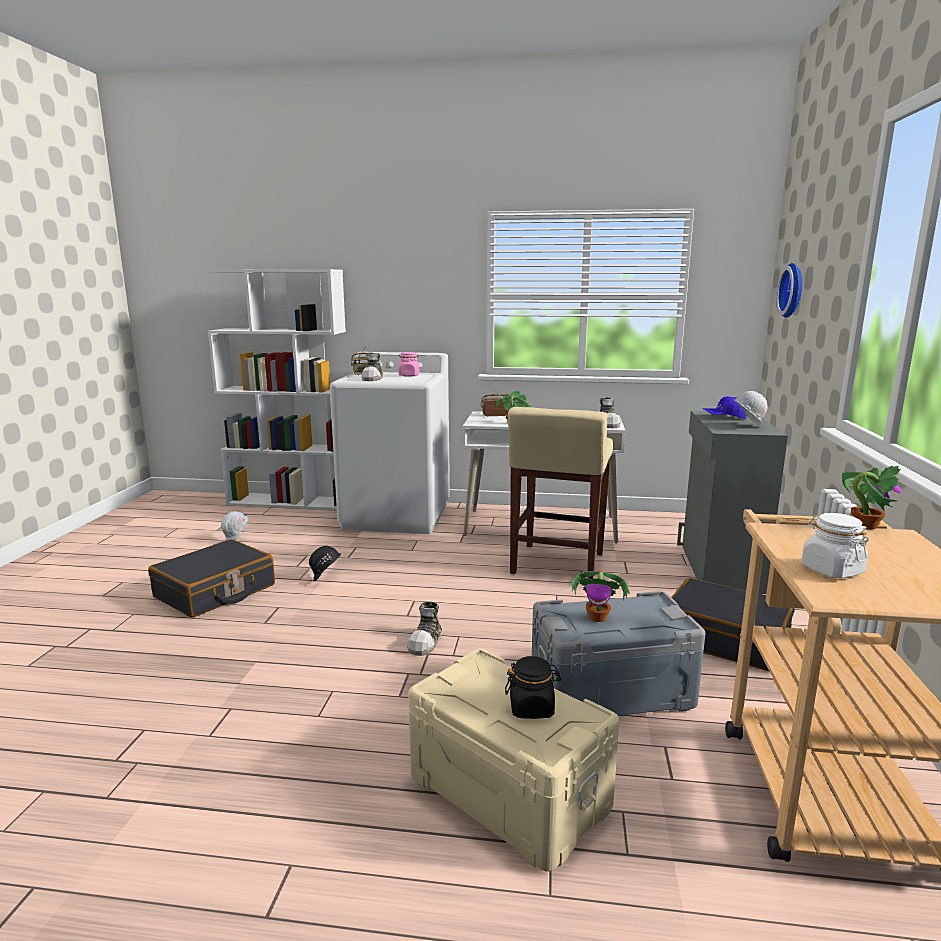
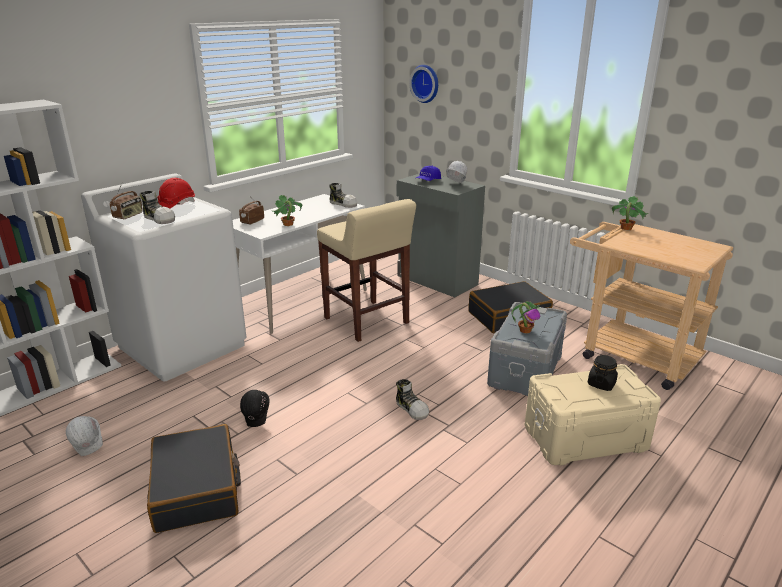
camera: 55 degrees left, 10 degrees up
(409, 375) = (175, 205): pink jar -> red hard hat
(831, 570) = (669, 253): white jar -> none

